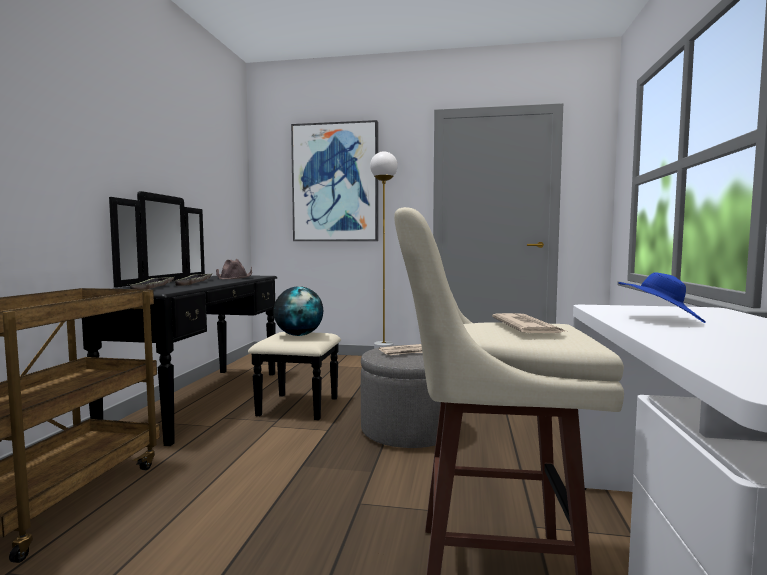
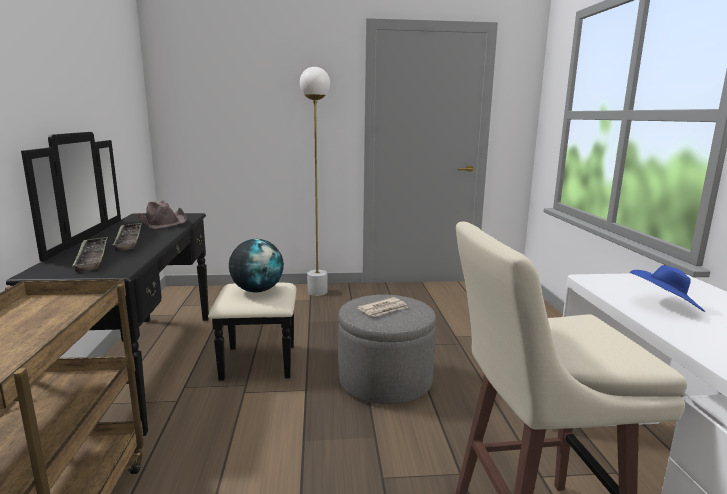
camera: 15 degrees left, 10 degrees up
(335, 183) = (254, 97): picture -> none
(527, 328) = (580, 336): newspaper -> none

